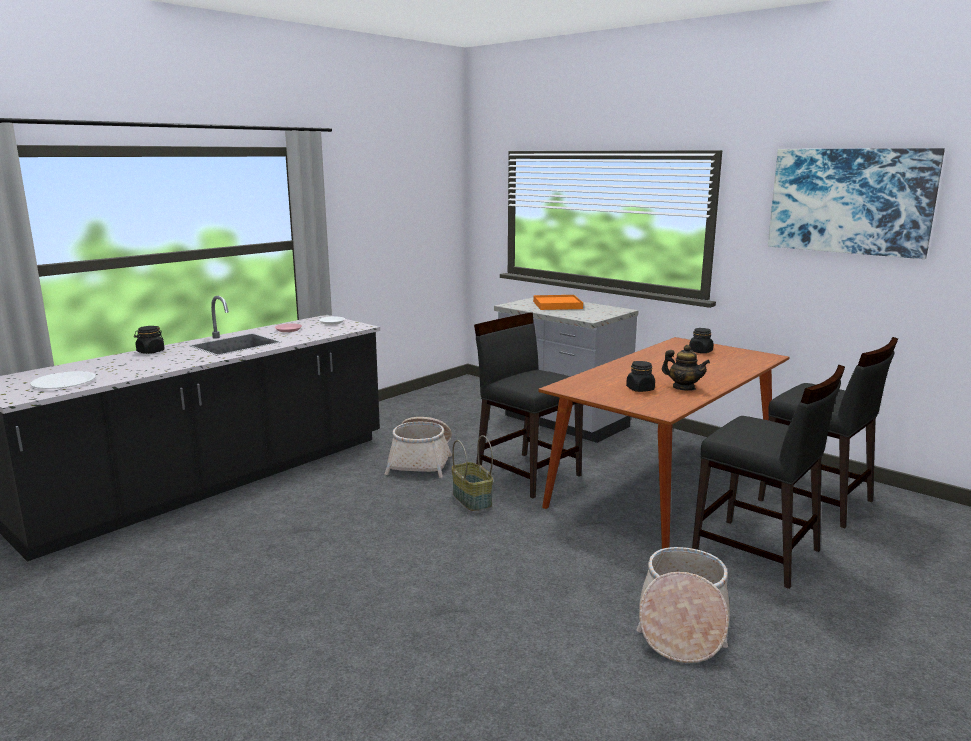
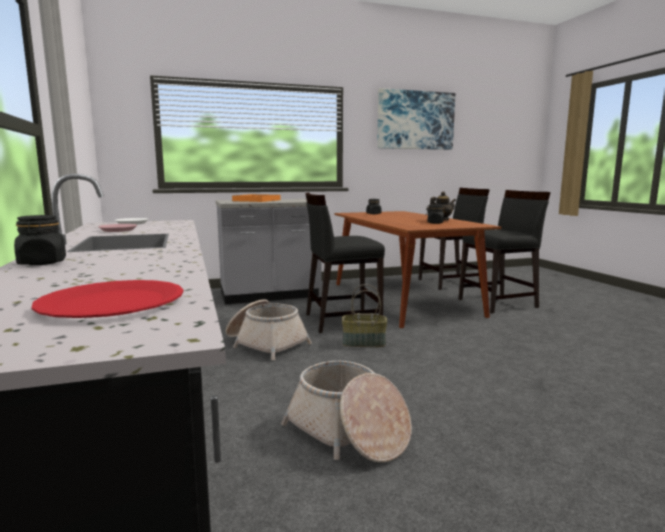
camera: 60 degrees left, 5 degrees down
(63, 382) = (112, 303): white plate -> red plate
(682, 624) = (571, 332): basket -> basket (348, 432)

